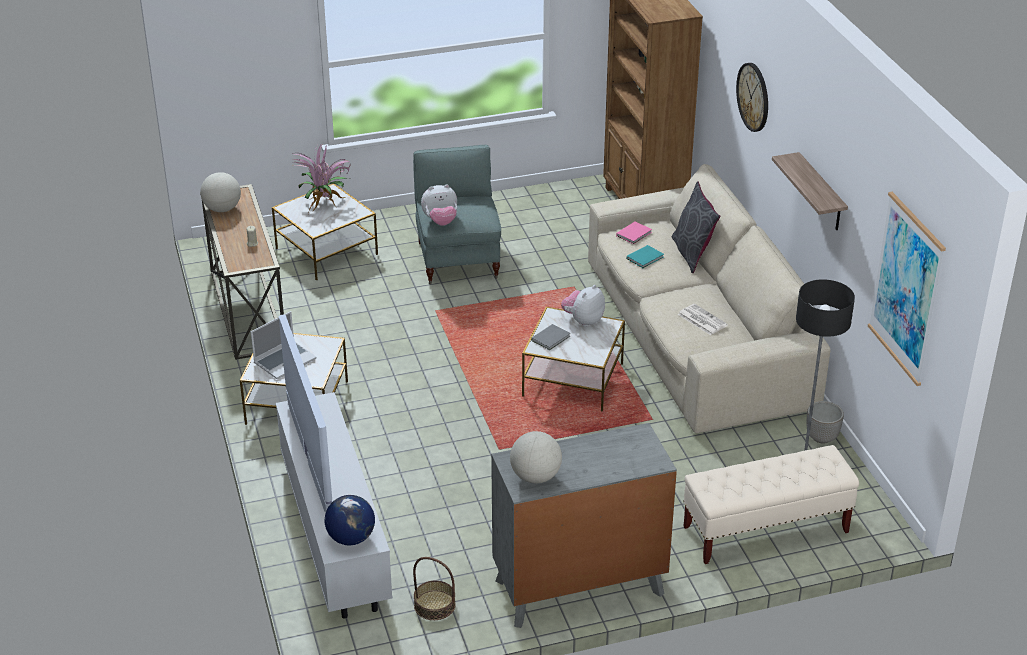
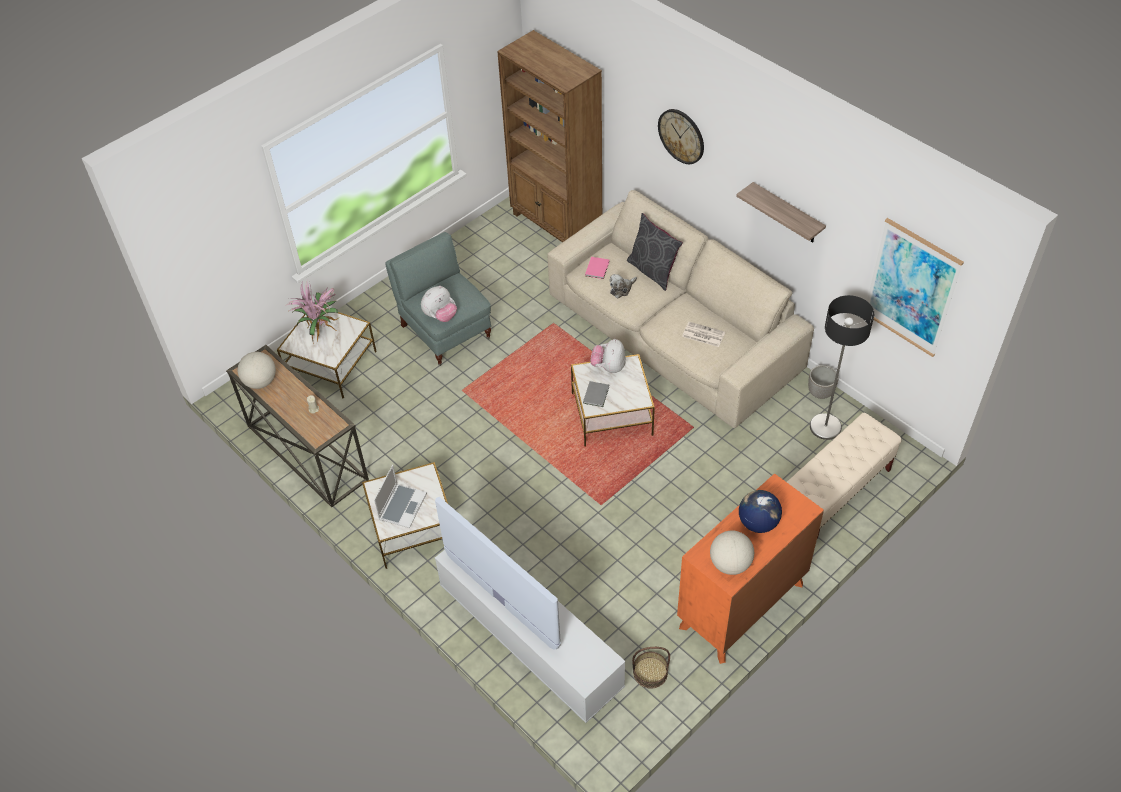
camera: 25 degrees left, 15 degrees up
(351, 538) = (588, 663): globe -> globe (758, 523)
(579, 587) = (741, 605): grey dresser -> orange dresser
(646, 258) = (622, 289): turquoise book -> plush toy

